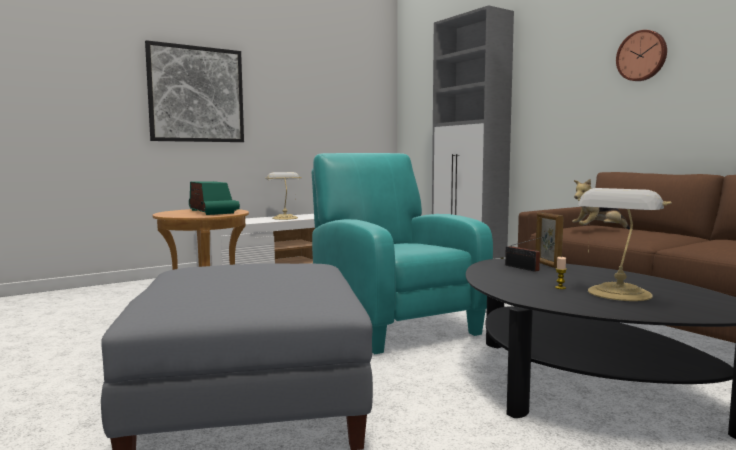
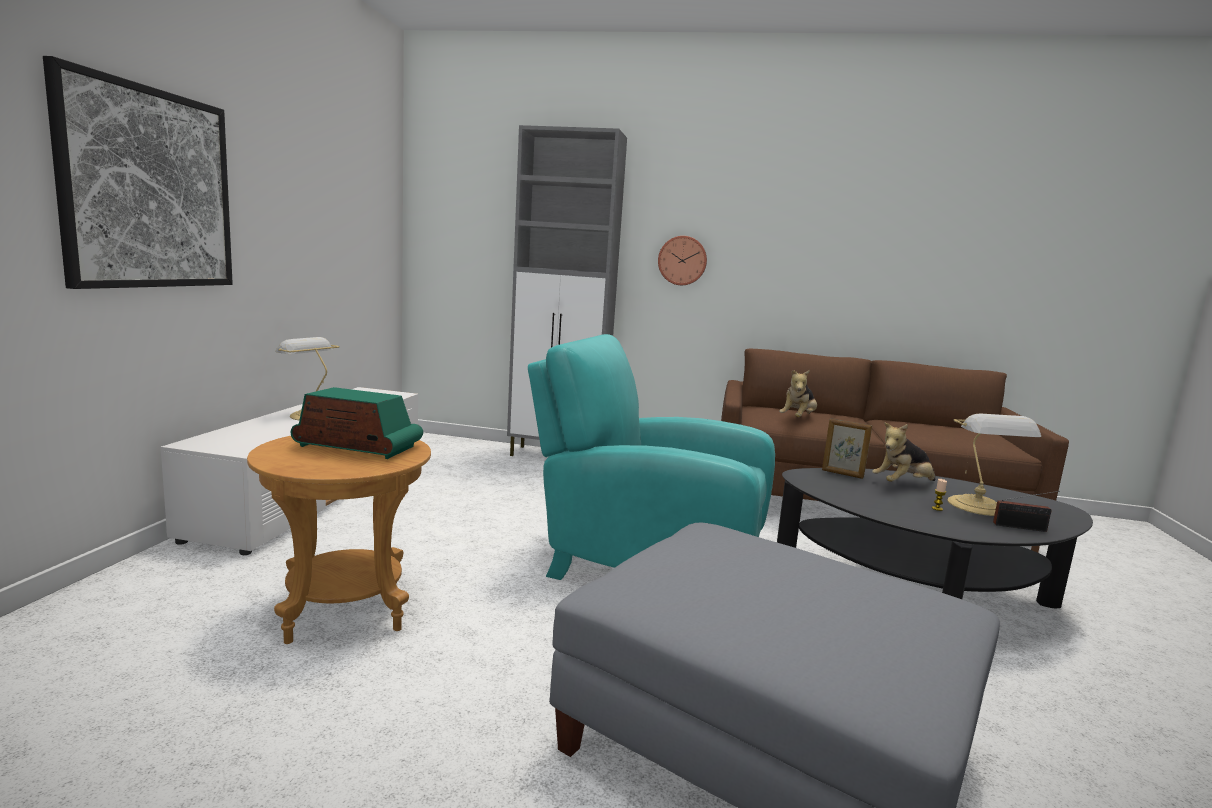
camera: 45 degrees left, 5 degrees up
(523, 268) = (844, 484): radio -> radio (1022, 527)
(588, 275) = (903, 484): none -> plush toy
(642, 56) = (784, 229): wall clock -> wall clock (682, 260)

